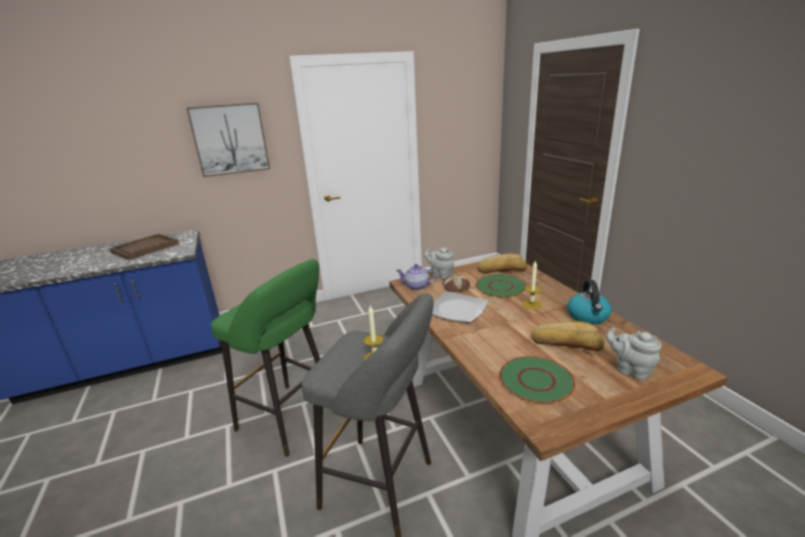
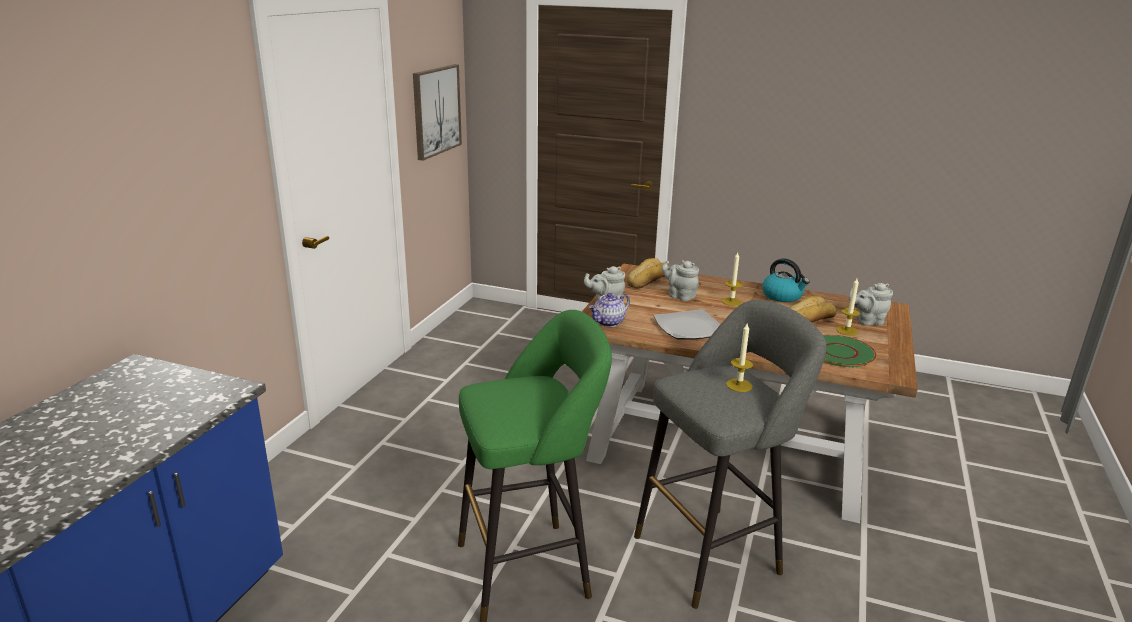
camera: 50 degrees left, 0 degrees up
(145, 248) = (116, 412): brown tray -> none
(230, 139) = (176, 158): picture -> picture (436, 111)
(456, 287) = (644, 309): bread -> none
(500, 287) = (680, 296): green plate -> grey teapot
(587, 367) = (847, 330): none -> candle

